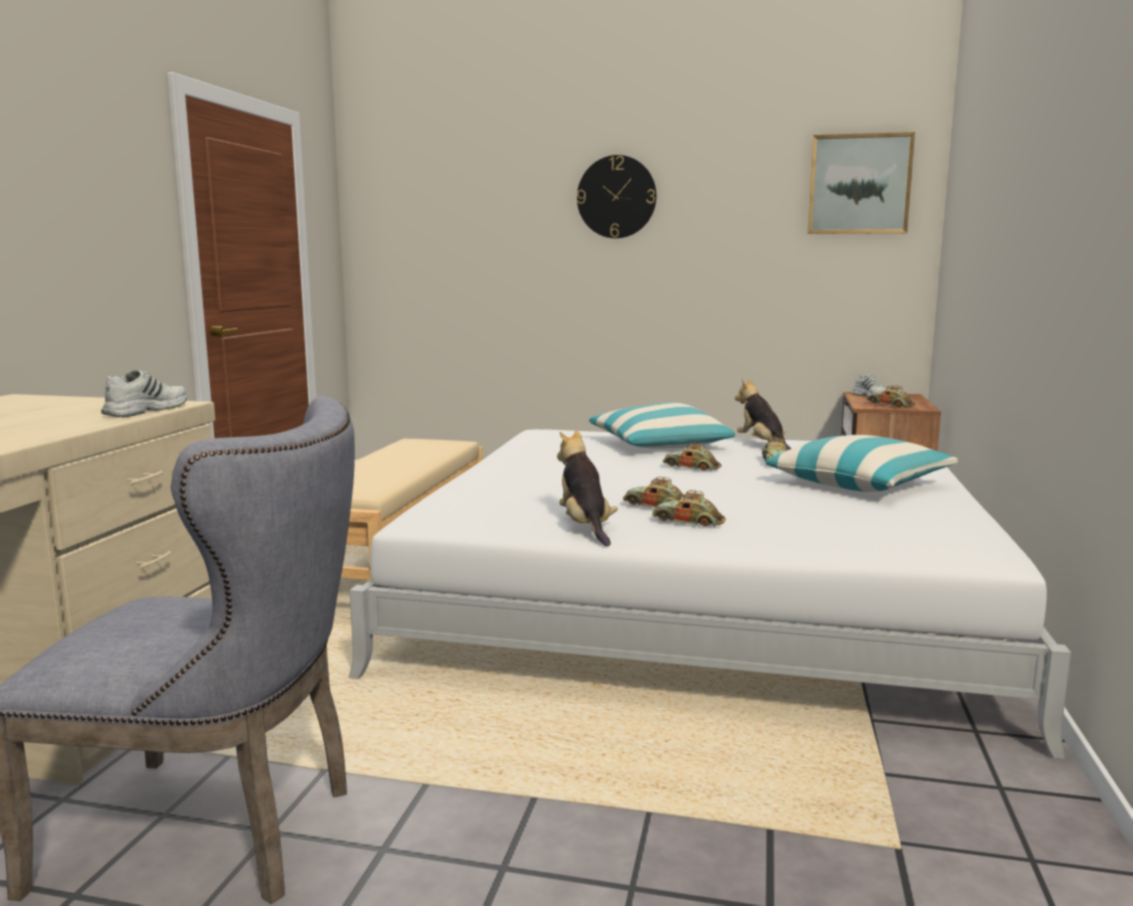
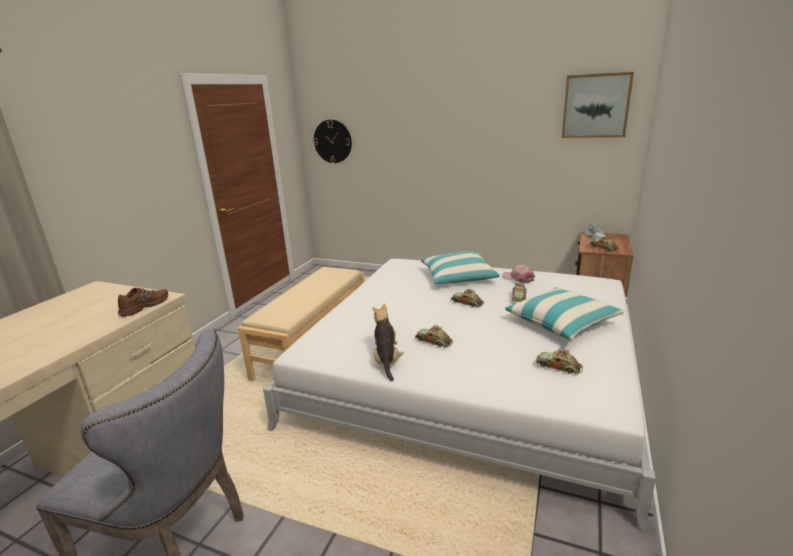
camera: 10 degrees right, 10 degrees up
(145, 410) = (144, 306): white shoe -> brown shoe
(616, 197) = (447, 115): wall clock -> wall clock (332, 141)
(688, 521) = (446, 358): toy car -> toy car (558, 366)
(762, 445) = (518, 278): plush toy -> pink cap

